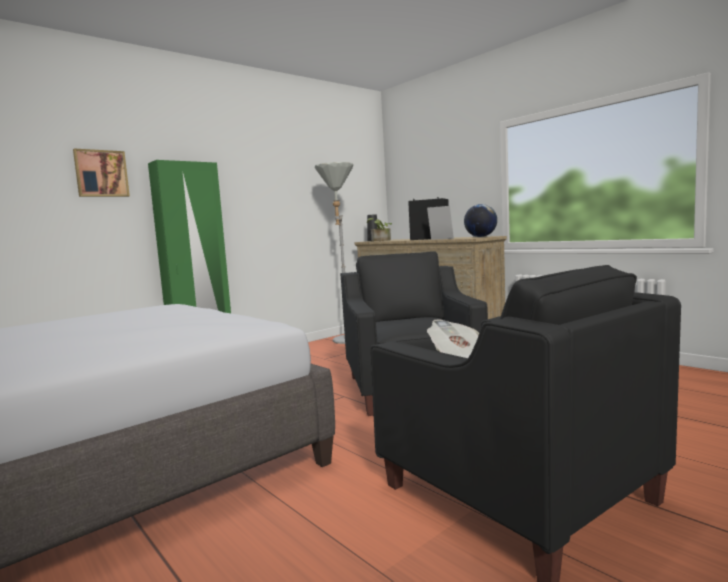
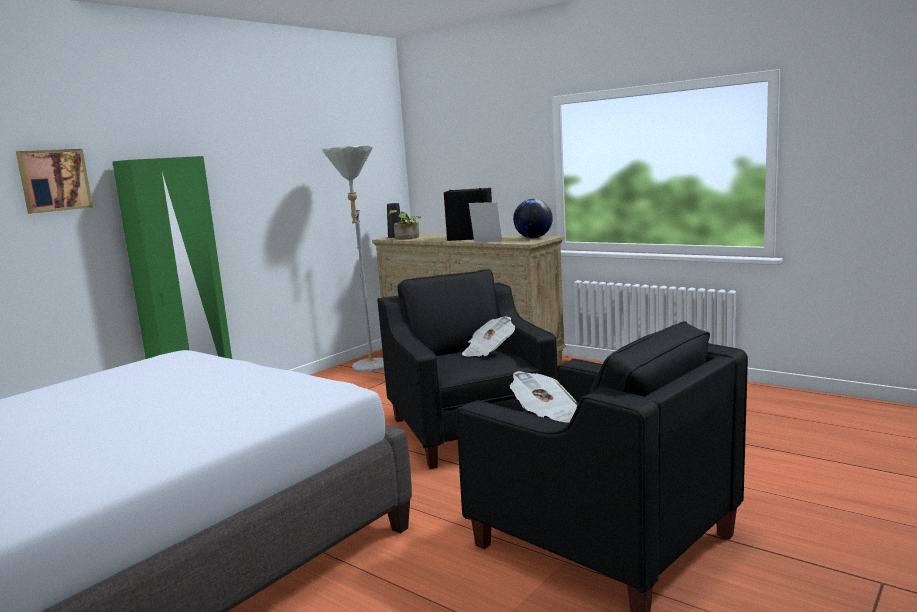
camera: 10 degrees left, 5 degrees up
(428, 318) = (488, 351): none -> newspaper

